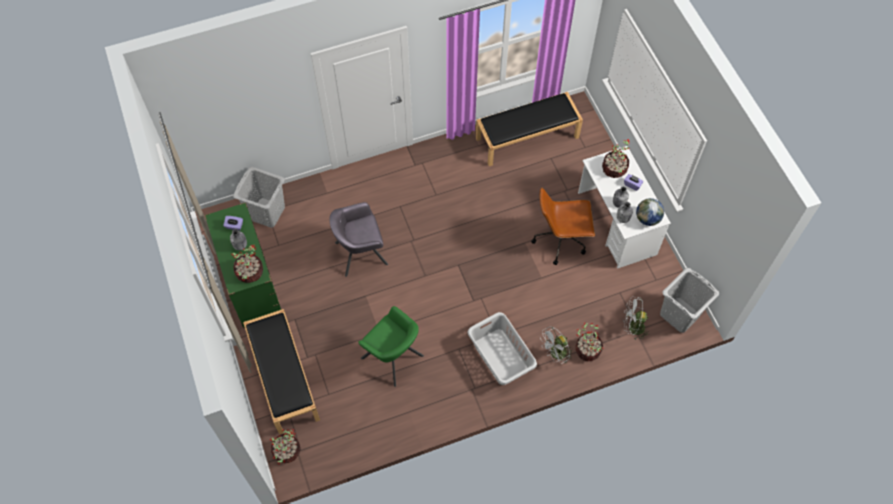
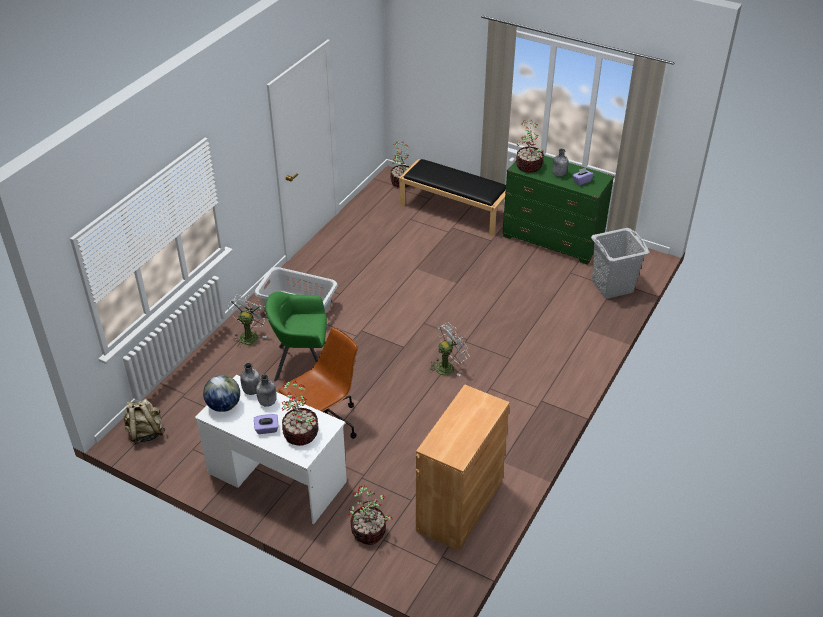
camera: 140 degrees right, 20 degrees down
(360, 253) = (498, 306): grey armchair -> none
(392, 357) = (387, 261): green armchair -> green armchair (302, 363)
(527, 137) = (459, 506): black bench -> brown cabinet
(587, 349) = (222, 354): potted plant -> potted plant (369, 531)
(632, 327) = (189, 394): white fan -> white fan (448, 366)
(680, 314) = (145, 432): grey laundry basket -> beige backpack

